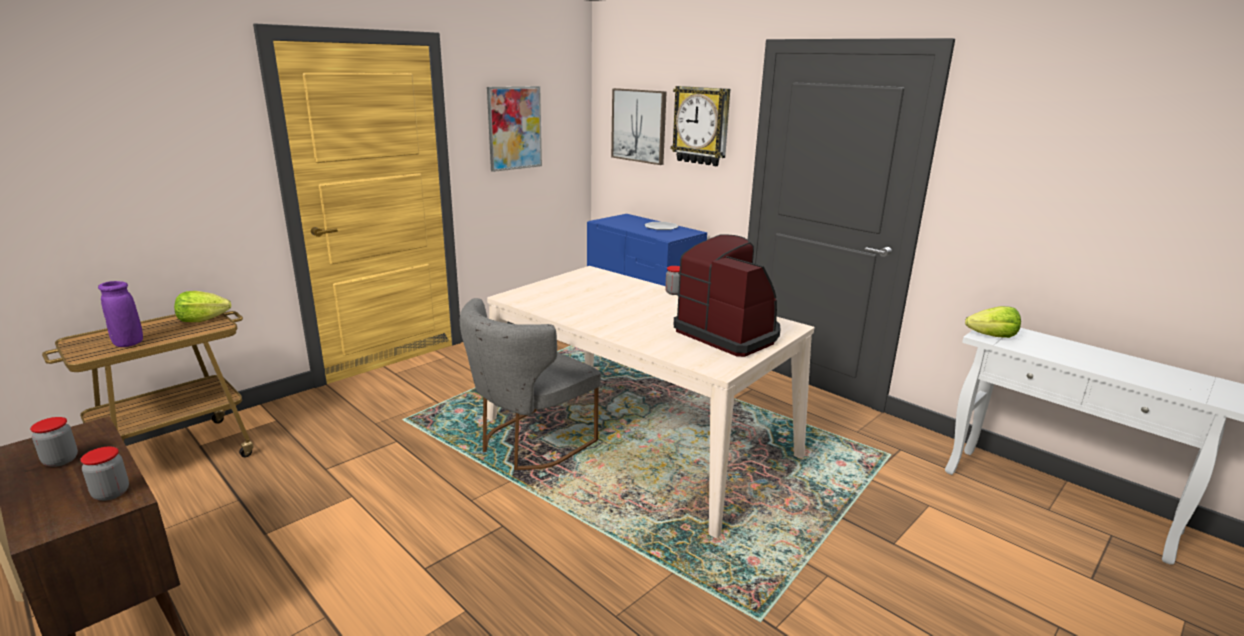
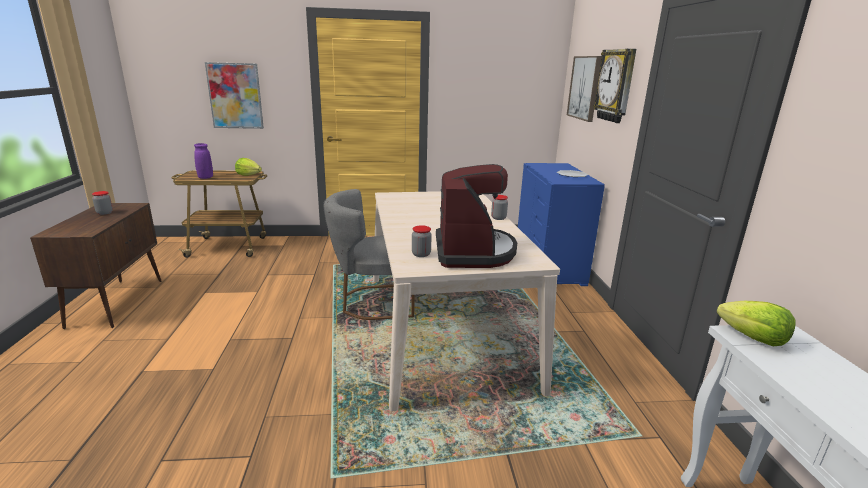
camera: 40 degrees right, 0 degrees up
(111, 493) = (89, 229): jar -> jar (421, 254)
(514, 128) = (487, 85): picture -> picture (235, 96)

